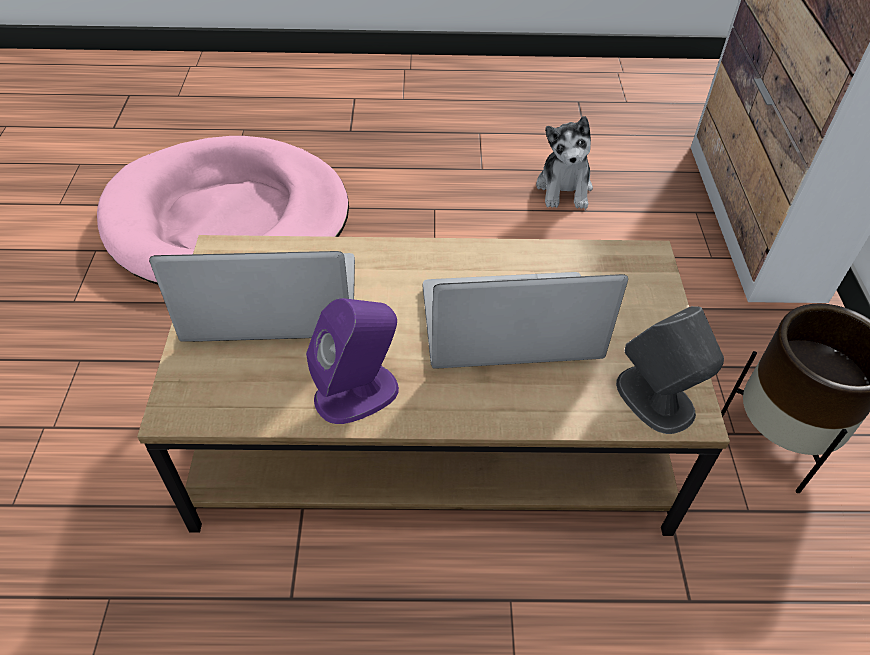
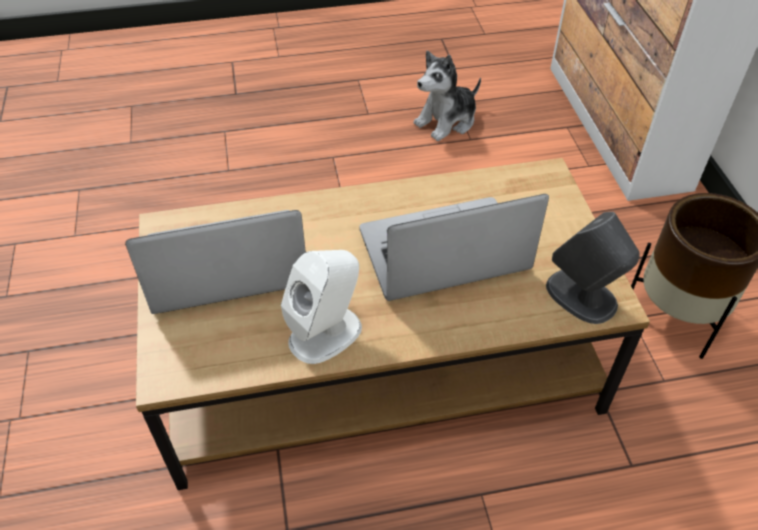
camera: 10 degrees left, 0 degrees up
(228, 220) = (139, 195): pink dog bed -> none
(357, 393) = (326, 333): purple speaker -> white speaker
(564, 188) = (447, 121): plush toy -> plush toy turned 60 degrees clockwise

